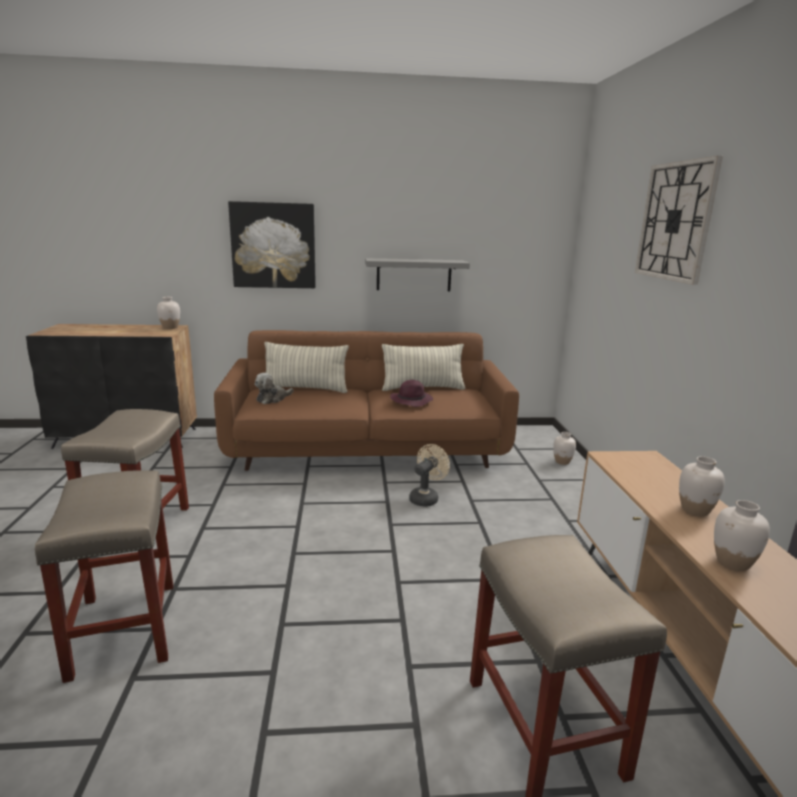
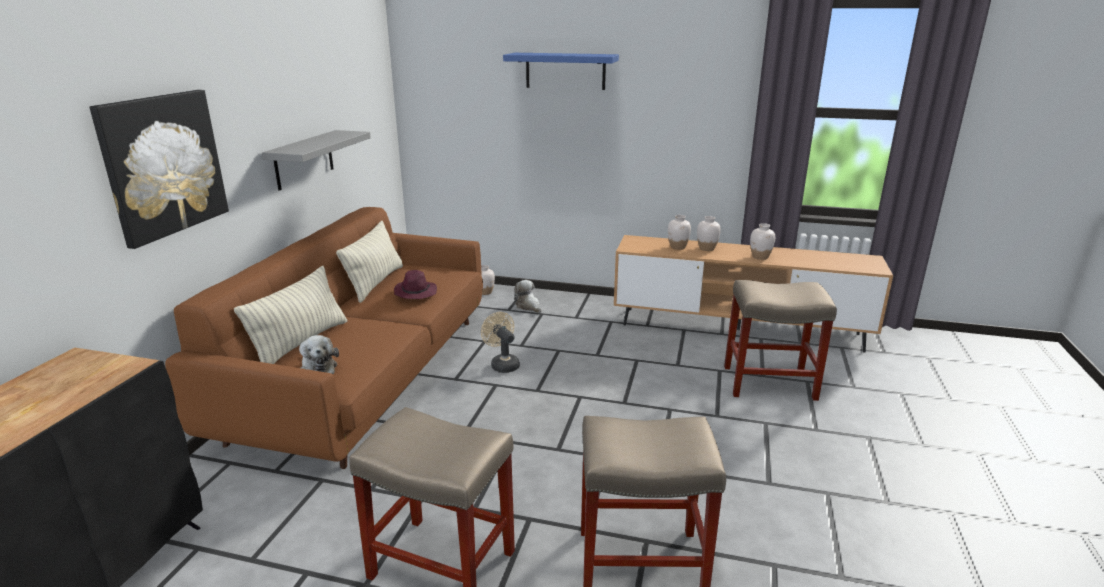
camera: 70 degrees left, 5 degrees up
(170, 327) = (76, 361): white vase -> white vase (678, 247)
(559, 489) = (528, 306): none -> plush toy
(675, 221) = (565, 71): wall clock -> blue shelf

